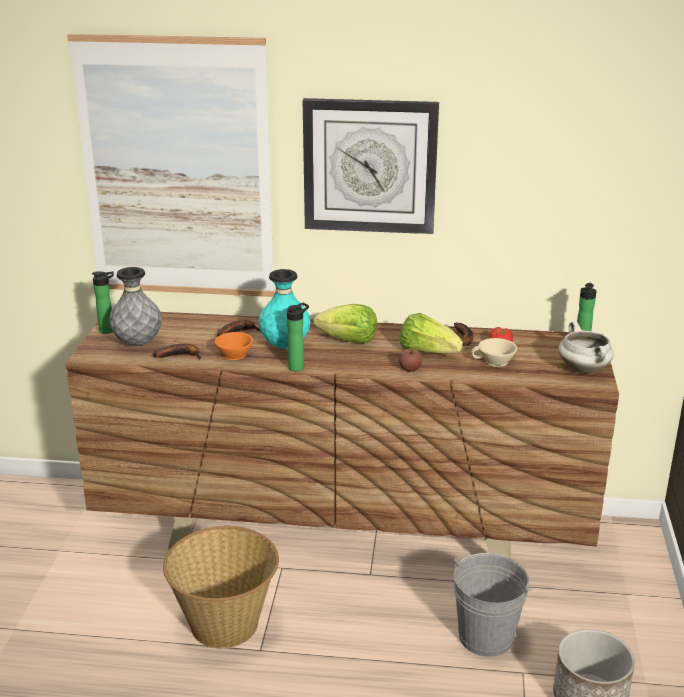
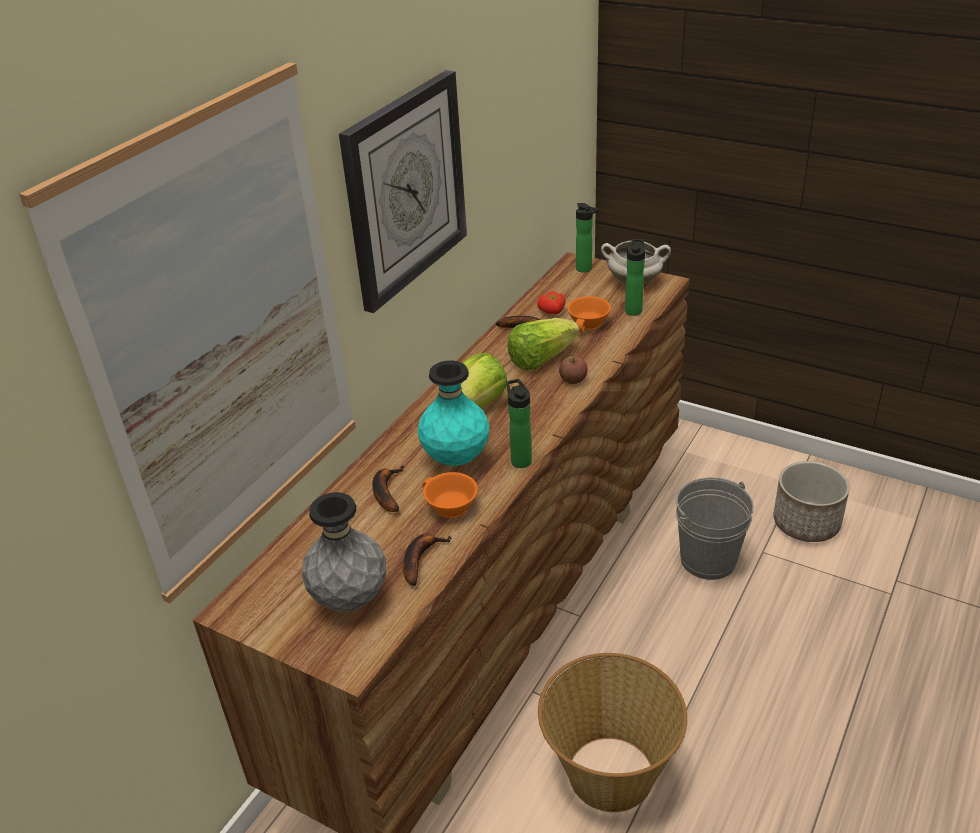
camera: 65 degrees left, 10 degrees up
(109, 330) = (279, 627): bottle -> bottle (633, 310)
(495, 362) = (589, 324): beige cup -> orange cup

